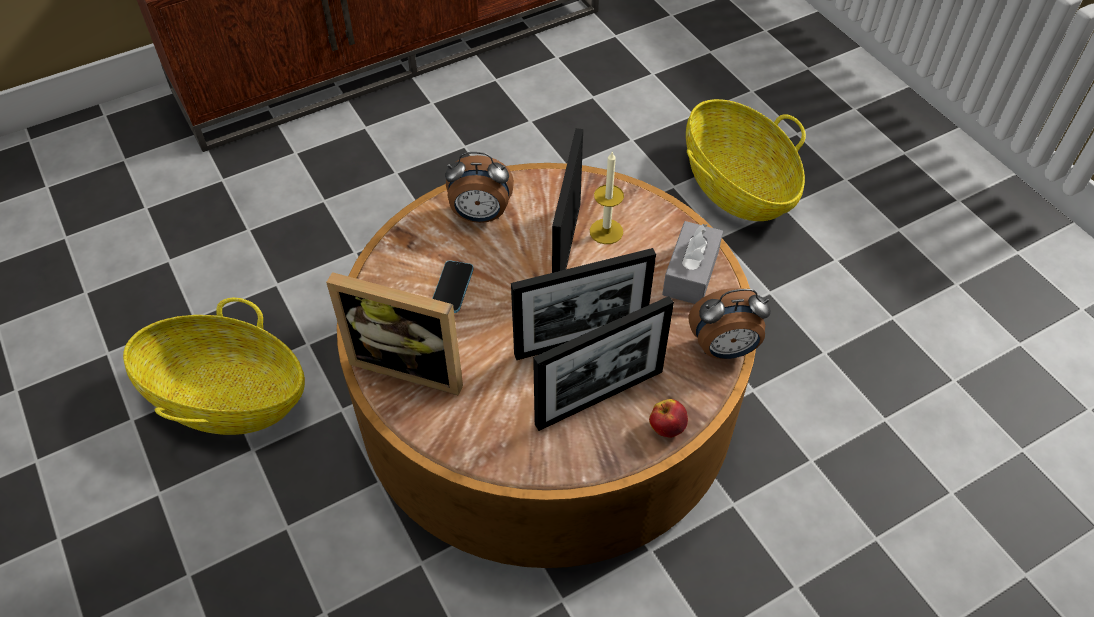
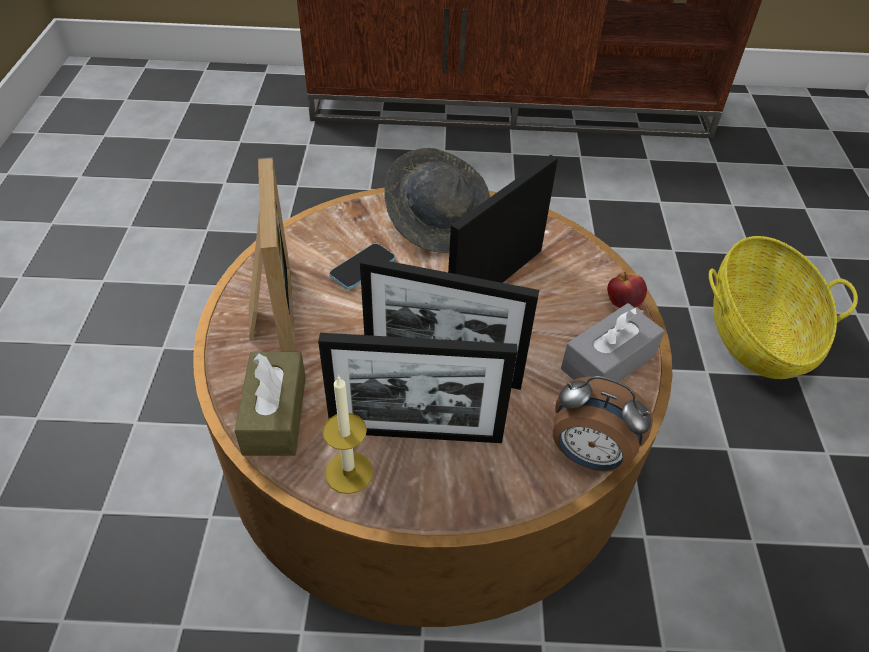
camera: 30 degrees right, 5 degrees down
(227, 397) = (179, 297): basket -> none
(411, 363) = (271, 313): picture frame -> picture frame turned 150 degrees counterclockwise
(480, 216) = (438, 221): alarm clock -> grey hat
(486, 440) = (275, 415): none -> brown tissue box
(606, 231) = (548, 285): candle -> candle (349, 472)
(666, 428) = (462, 502): apple -> apple (623, 303)

